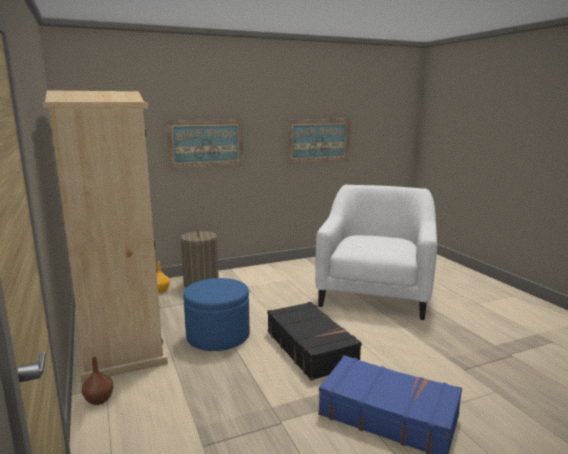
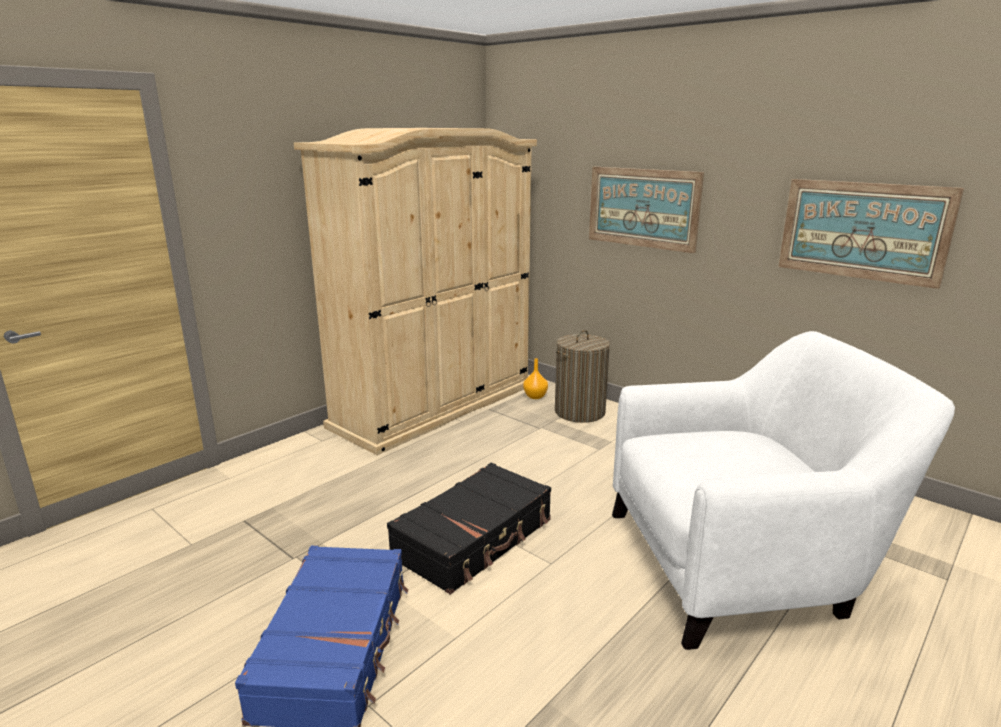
camera: 65 degrees right, 5 degrees up
(98, 399) = (300, 445): brown vase -> none
(218, 336) = (455, 464): blue ottoman -> none

